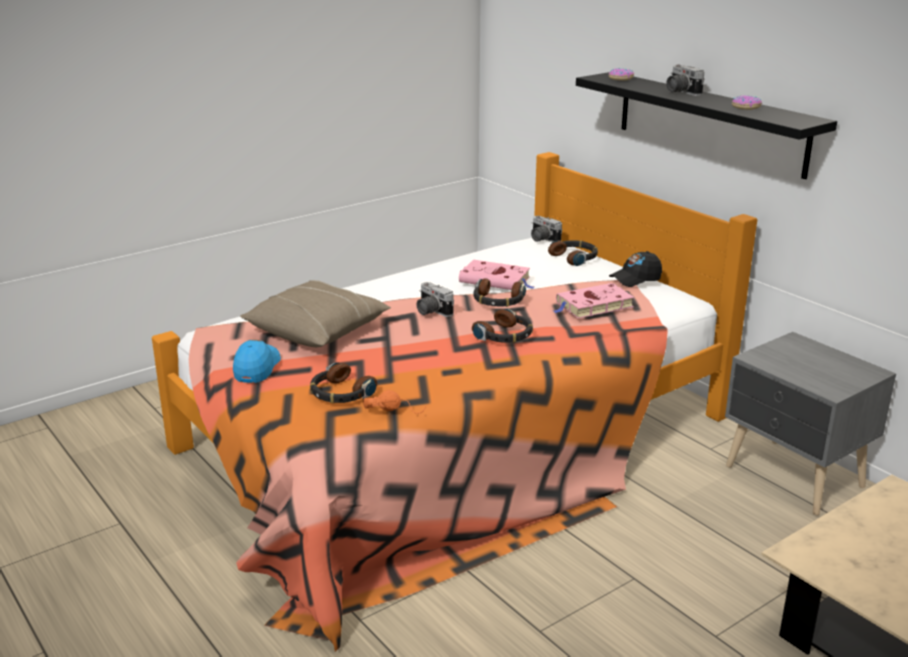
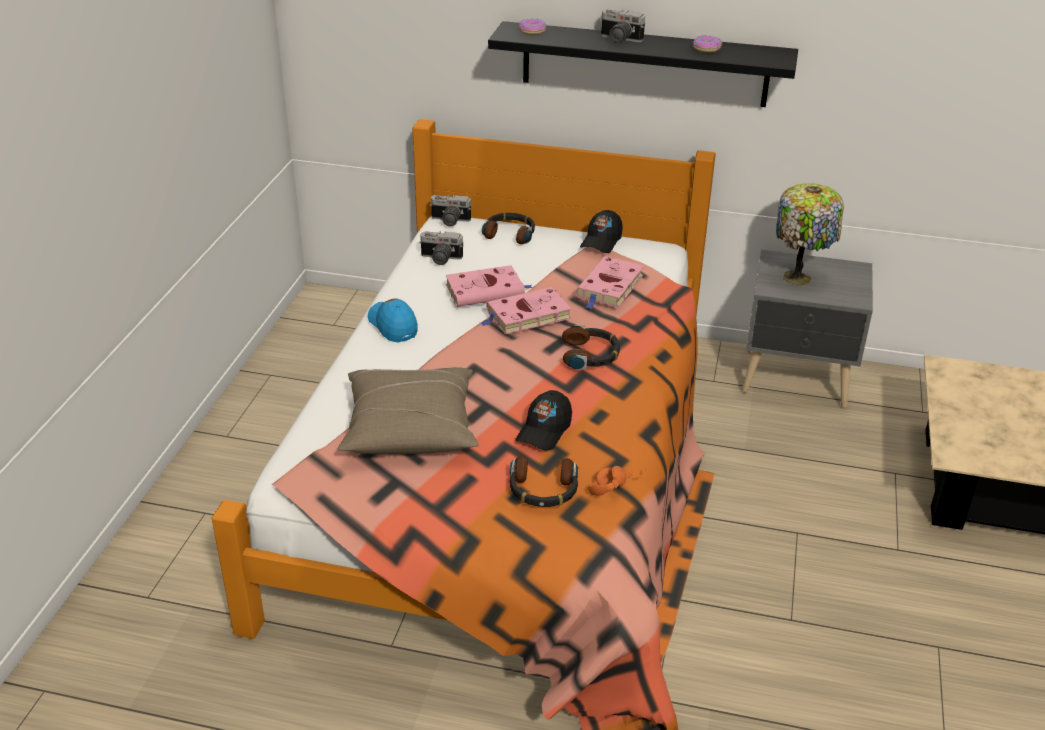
camera: 40 degrees left, 10 degrees up
(257, 368) = (420, 502): blue cap -> blue cap (393, 326)
(398, 364) = (544, 431): none -> black cap
(430, 311) = (488, 355): camera -> camera (440, 259)
(498, 301) = (526, 316): headphones -> pink book
(797, 359) = (799, 277): none -> table lamp

